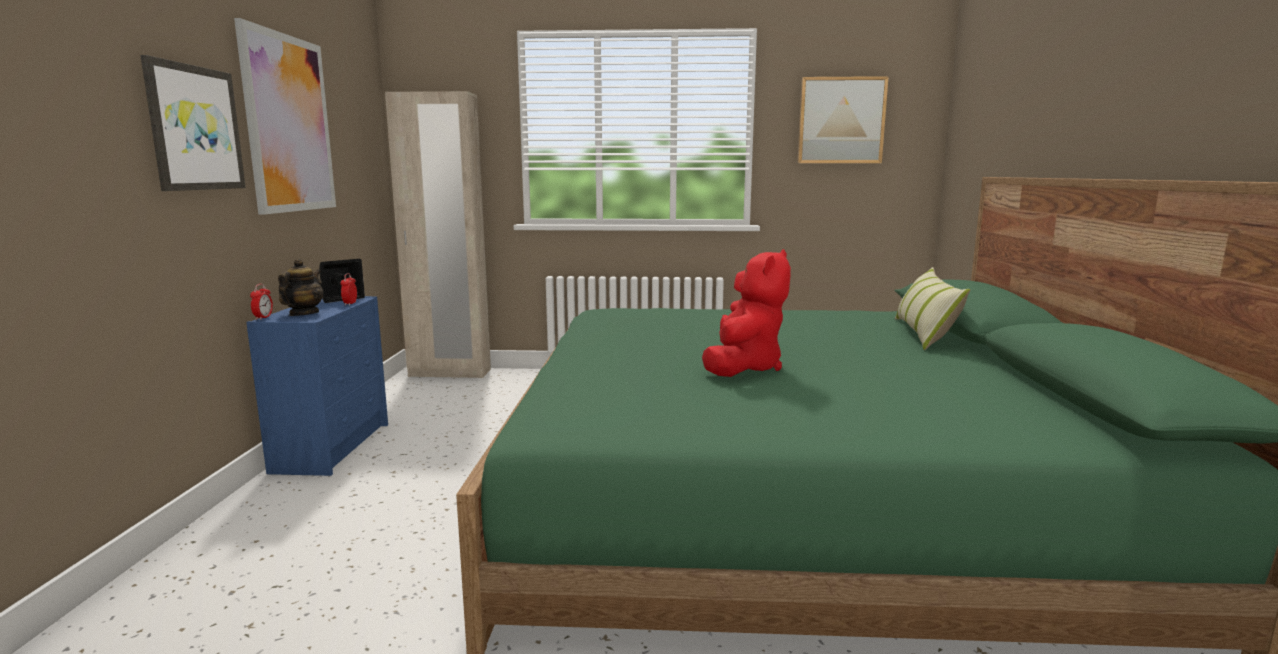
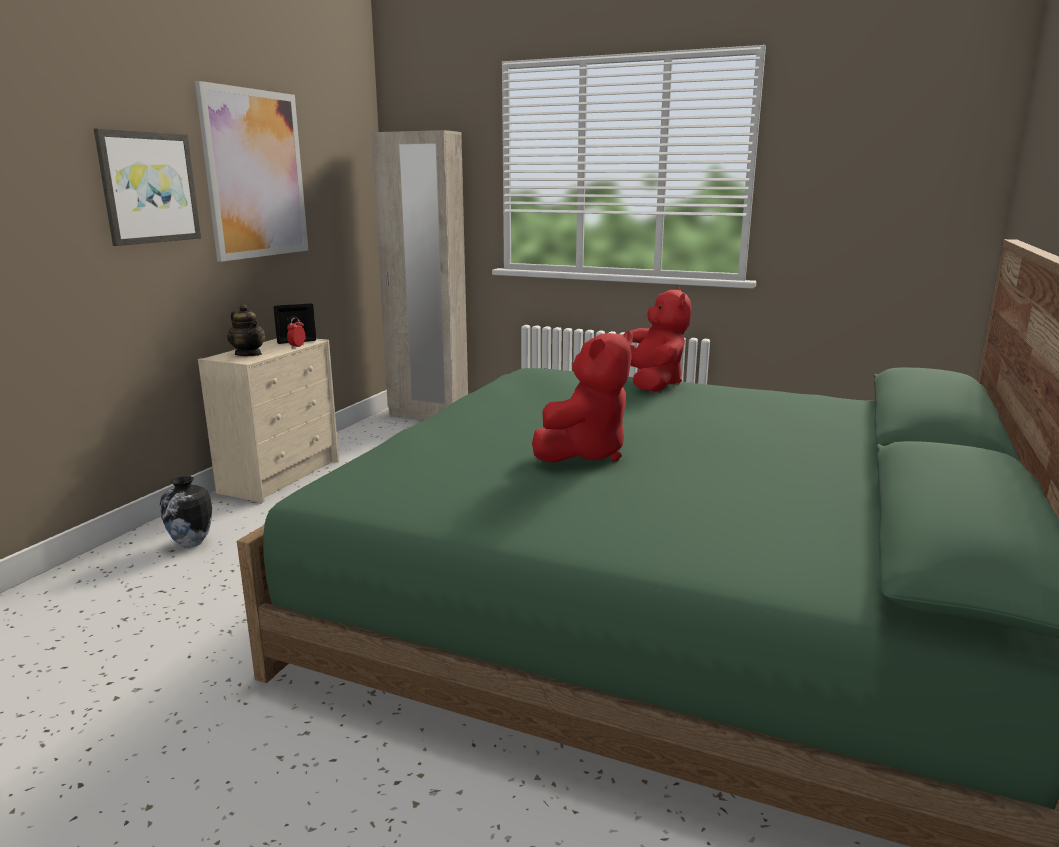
camera: 20 degrees right, 5 degrees up
(263, 318) = (213, 356): alarm clock -> none
(275, 529) = (191, 543): none -> vase
(303, 314) = (248, 354): teapot -> teapot turned 105 degrees clockwise
(333, 446) = (282, 476): blue dresser -> beige dresser
(722, 312) = (652, 384): none -> red plush toy
(841, 121) = (866, 156): picture -> none
(924, 334) = (852, 435): pillow -> none

